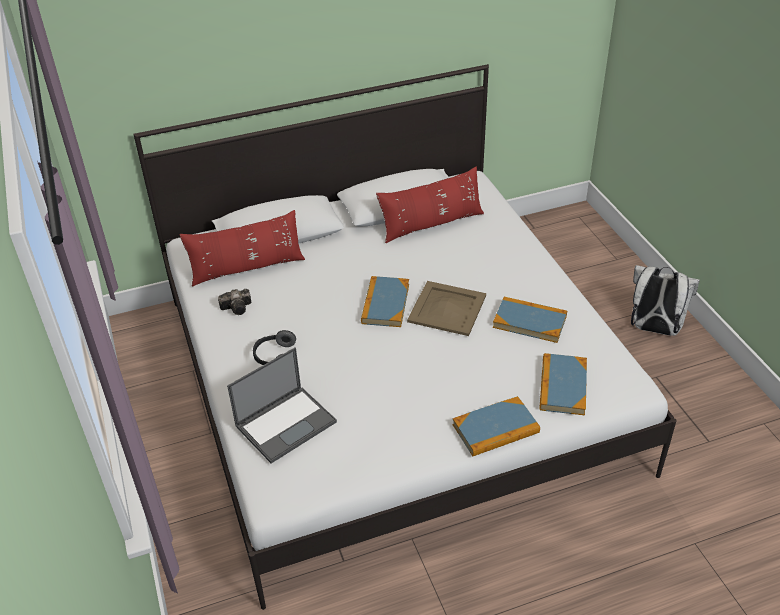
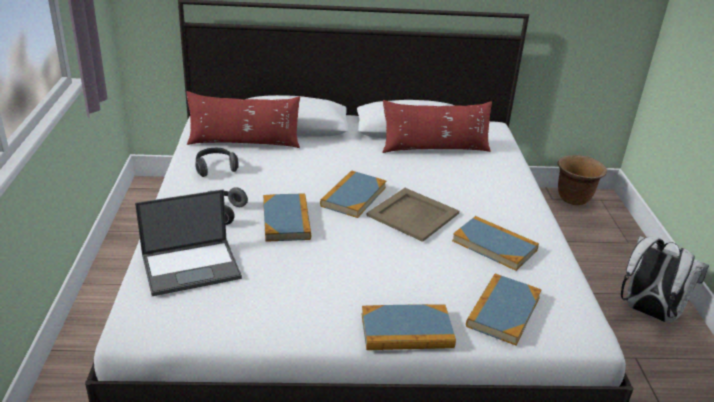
camera: 15 degrees right, 10 degrees down
(238, 307) = (215, 168): camera -> headphones
(340, 349) = (286, 220): none -> book
(554, 222) = (574, 198): none -> brown planter

